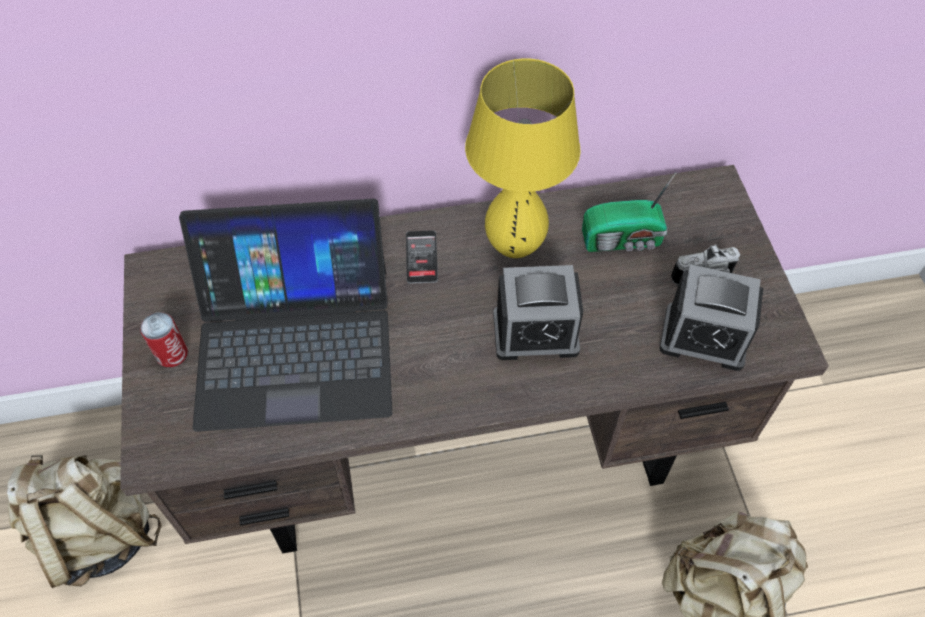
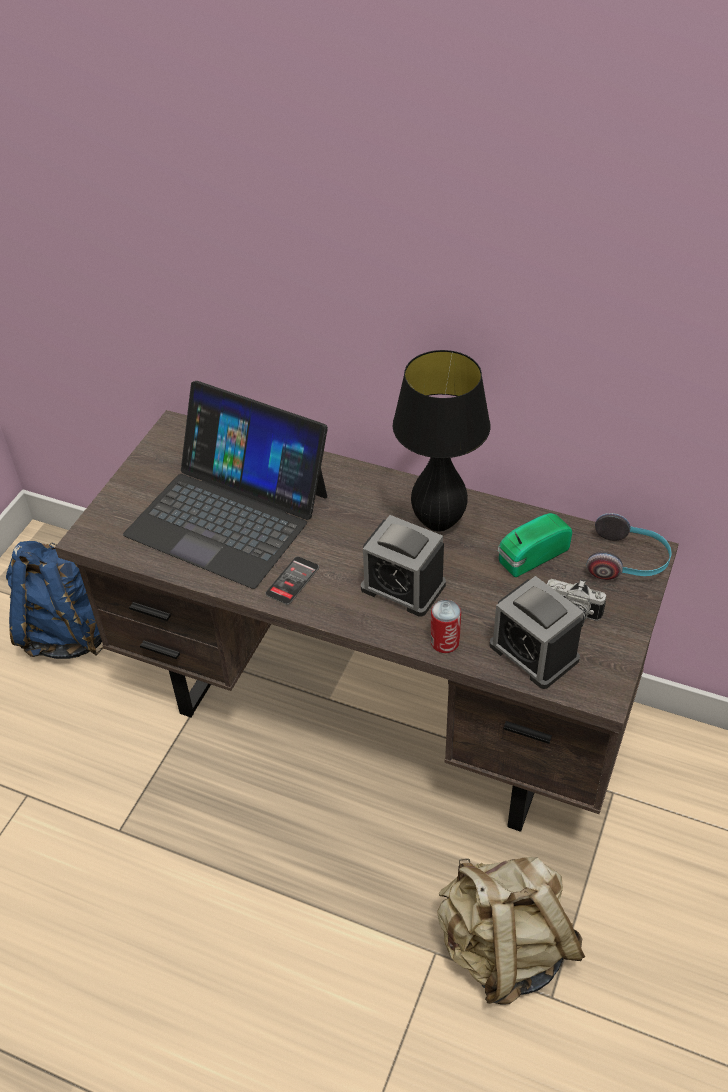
camera: 35 degrees right, 10 degrees down
(99, 533) = (70, 632): beige backpack -> blue backpack
(172, 354) = (146, 483): can -> can (444, 642)
(421, 257) = (362, 499): phone -> phone (292, 581)
(514, 246) = (438, 522): yellow table lamp -> black table lamp
(624, 240) = (530, 556): radio -> radio turned 120 degrees clockwise
(708, 203) = (628, 562): none -> headphones

